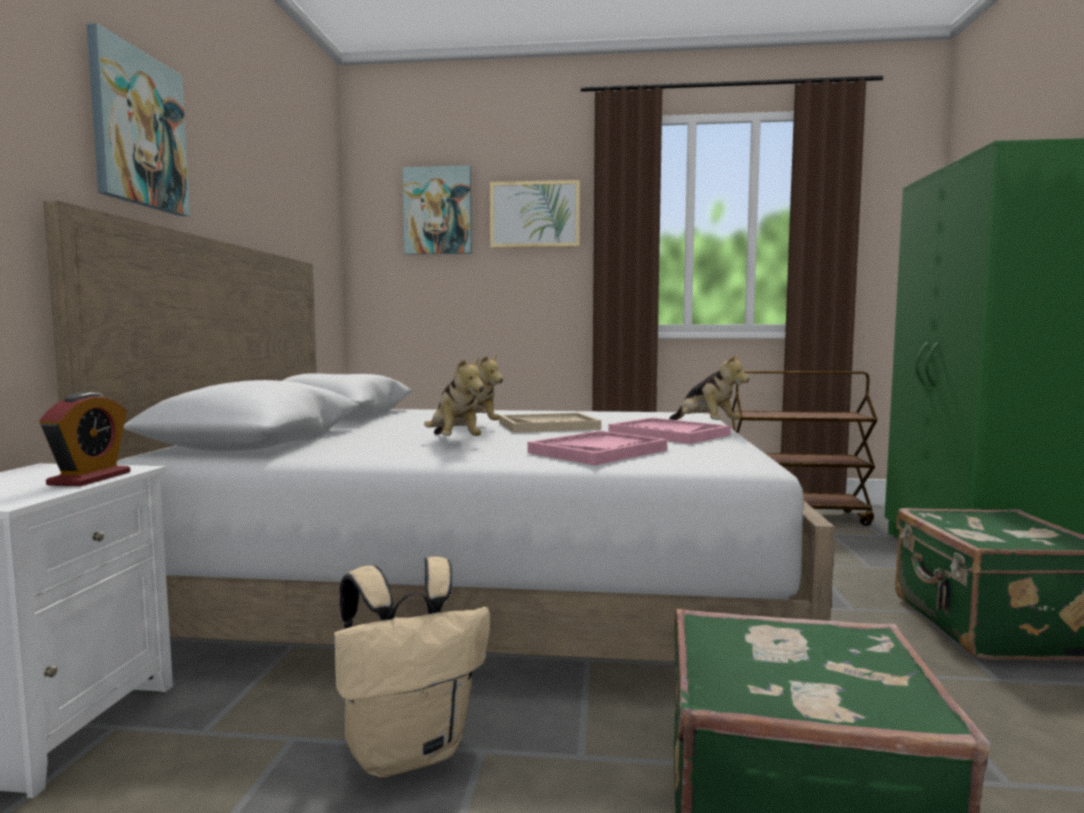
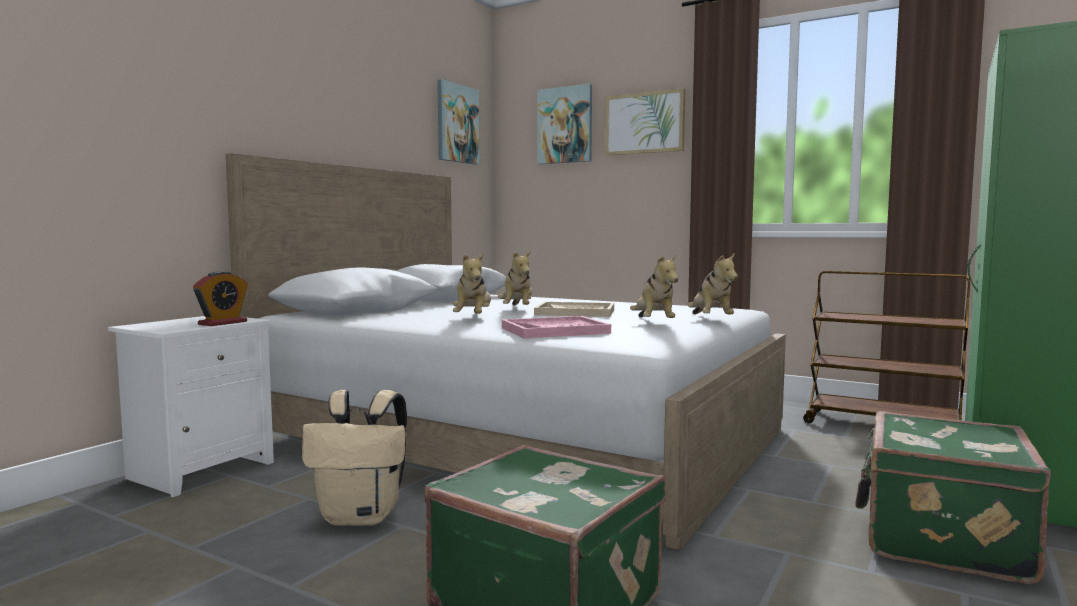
camera: 25 degrees right, 0 degrees up
(138, 129) = (297, 97): picture -> picture (457, 124)
(668, 434) = (654, 323): pink tray -> plush toy

